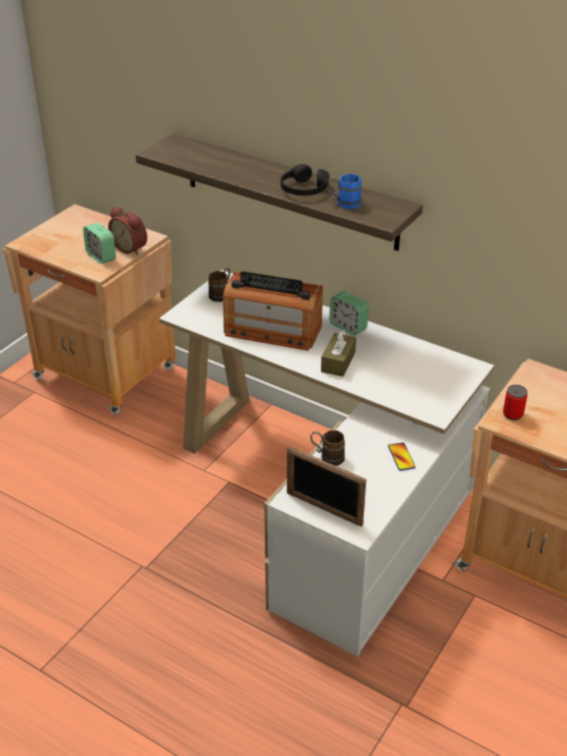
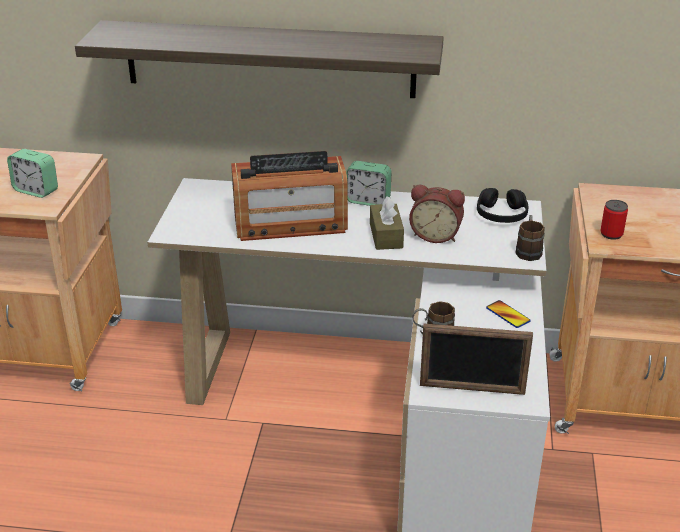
camera: 25 degrees left, 5 degrees down
(131, 248) = (67, 174): alarm clock -> alarm clock (436, 235)
(221, 293) = (202, 201): brown mug -> brown mug (528, 250)
(304, 189) = (306, 44): black headphones -> black headphones (501, 215)
(343, 203) = (362, 48): blue mug -> none

